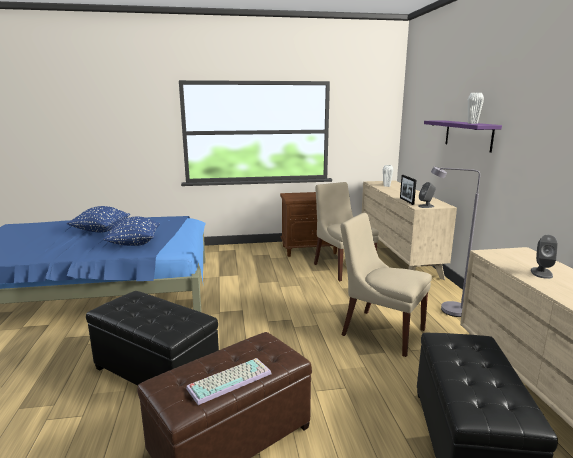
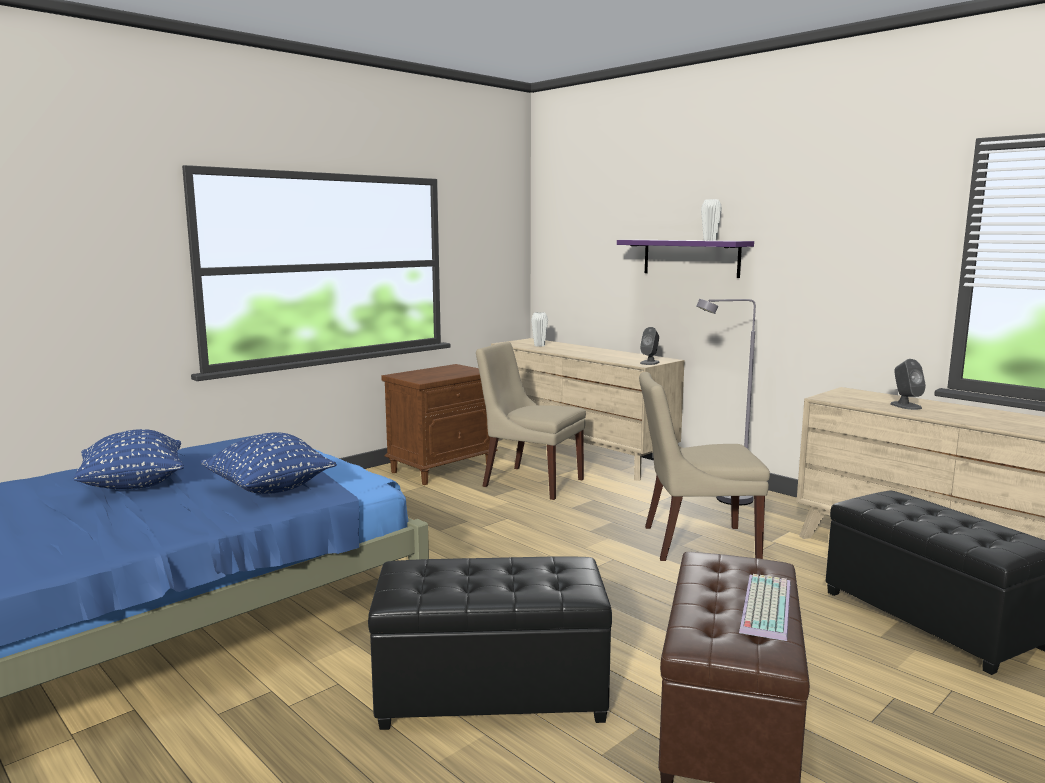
camera: 35 degrees left, 5 degrees down
(406, 201) = (612, 360): picture frame -> none

